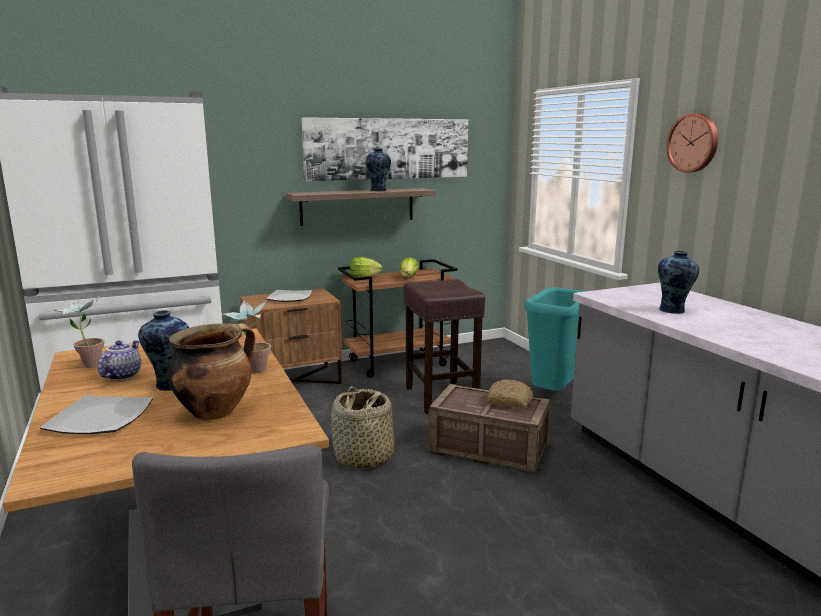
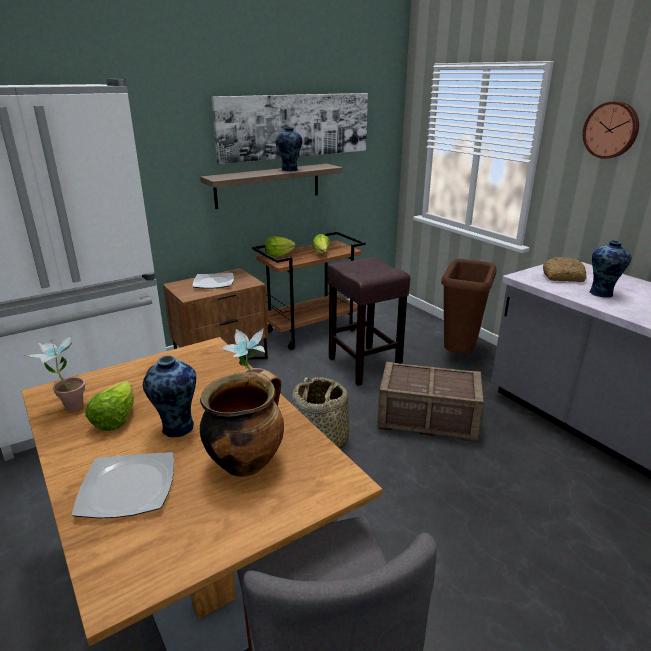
camera: 10 degrees left, 10 degrees up
(122, 375) = (116, 419): teapot -> lettuce
(510, 401) = (448, 377): bread -> bread (563, 277)
(553, 396) = (460, 356): turquoise trash can -> brown trash can

